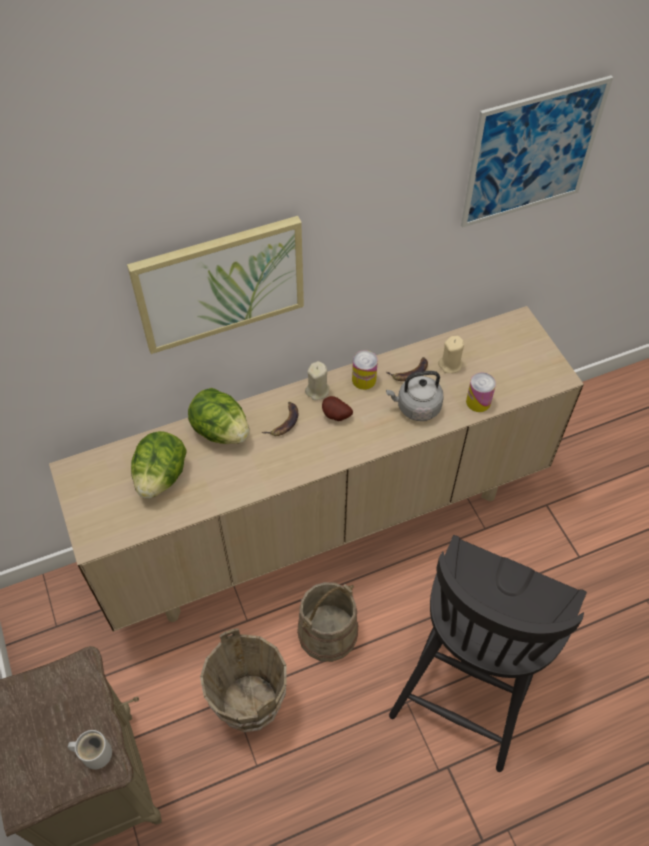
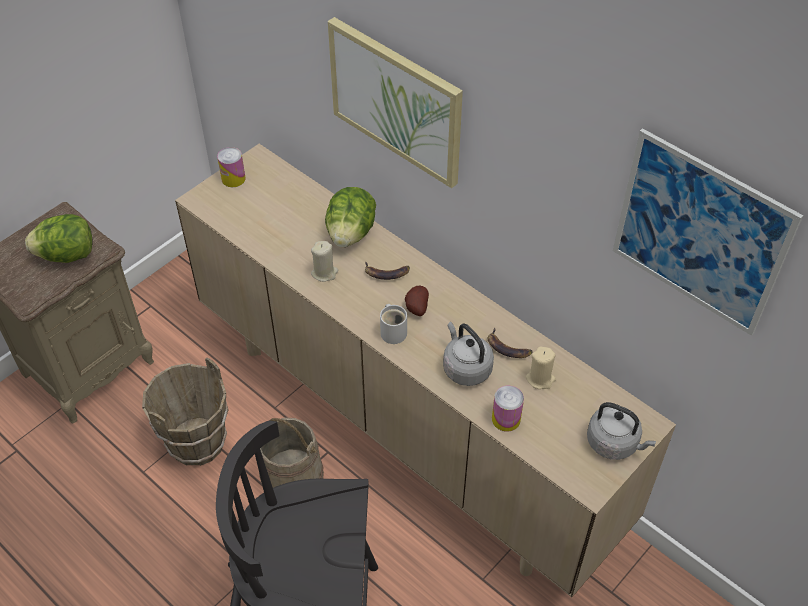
camera: 65 degrees right, 5 degrees down
(94, 752) = (37, 288): white mug -> white mug (393, 331)
(161, 476) = (282, 214): lettuce -> lettuce (67, 255)
(317, 390) = (437, 283): beige candle -> beige candle (324, 273)
(364, 380) = (473, 314): can -> can (233, 179)
(529, 346) = (615, 443): none -> grey kettle

